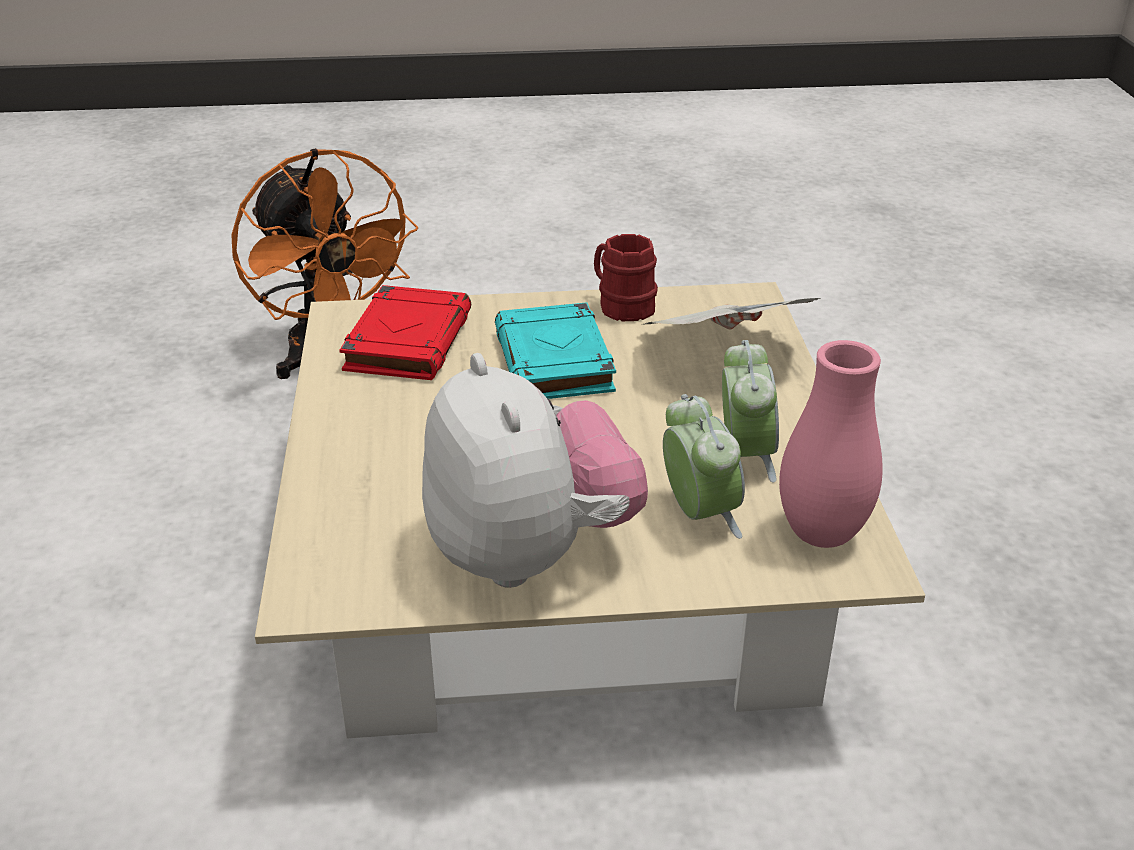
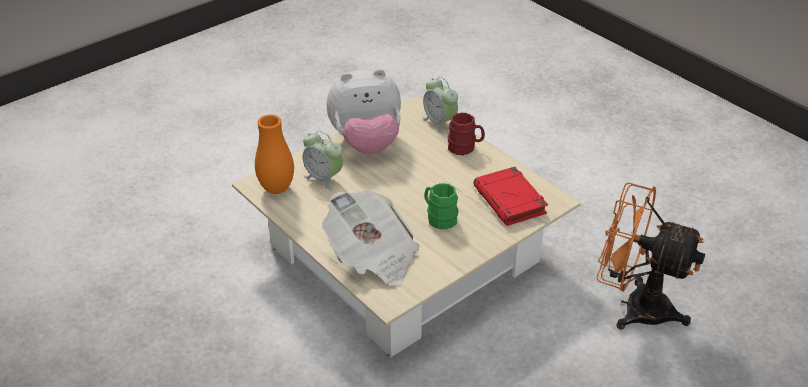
camera: 145 degrees right, 5 degrees up
(530, 553) = (366, 143): plush toy -> plush toy turned 45 degrees counterclockwise
(555, 362) = (439, 218): turquoise book -> green mug
(621, 305) = (445, 265): red mug -> red mug (465, 148)
(745, 456) = (324, 208): alarm clock -> alarm clock (439, 122)
(821, 534) = (277, 188): pink vase -> orange vase

